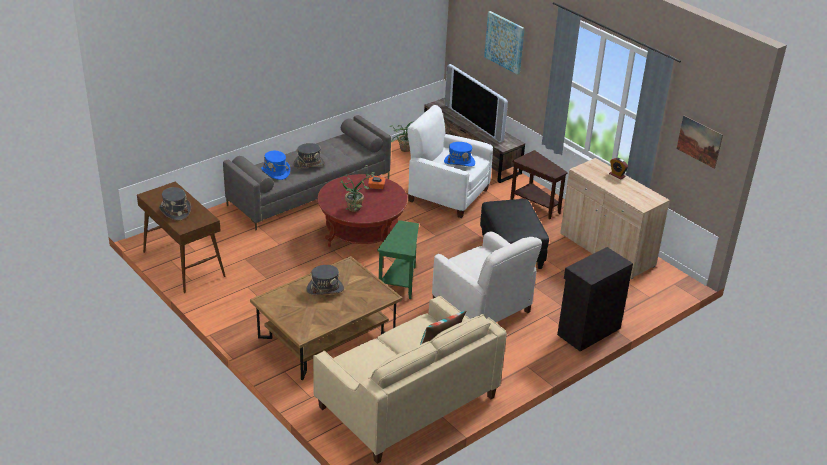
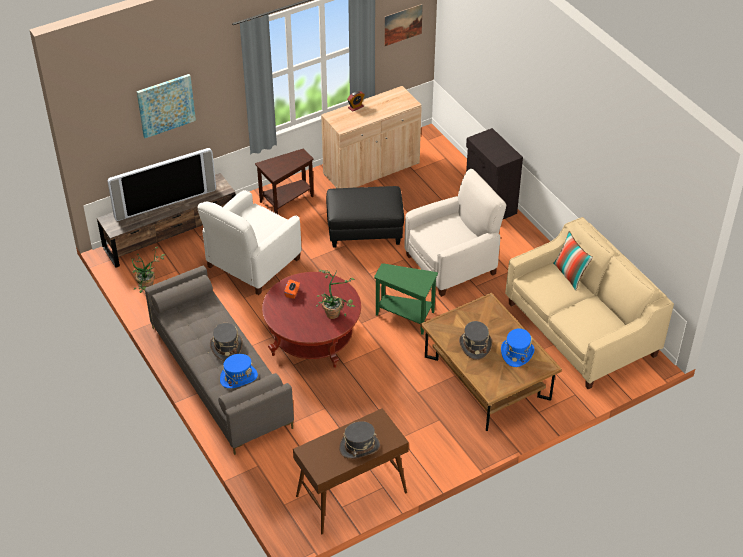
camera: 80 degrees left, 10 degrees up
(459, 162) = (259, 222): blue hat -> blue hat (517, 353)

